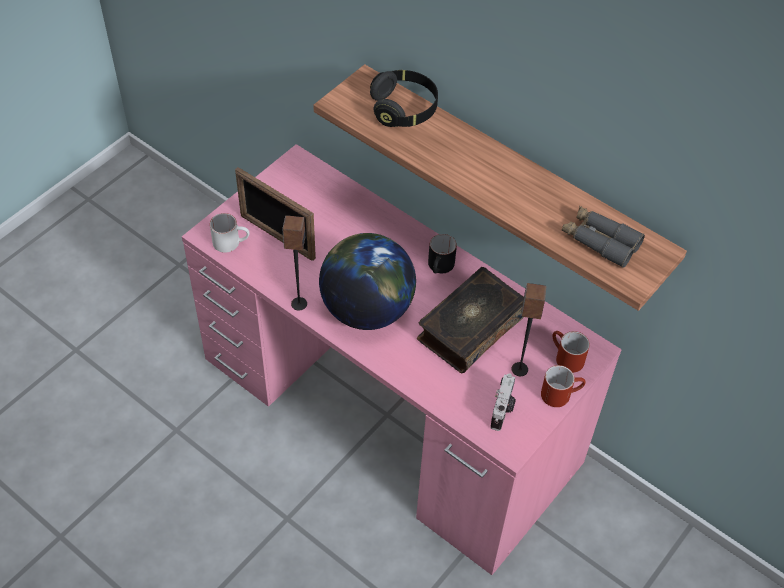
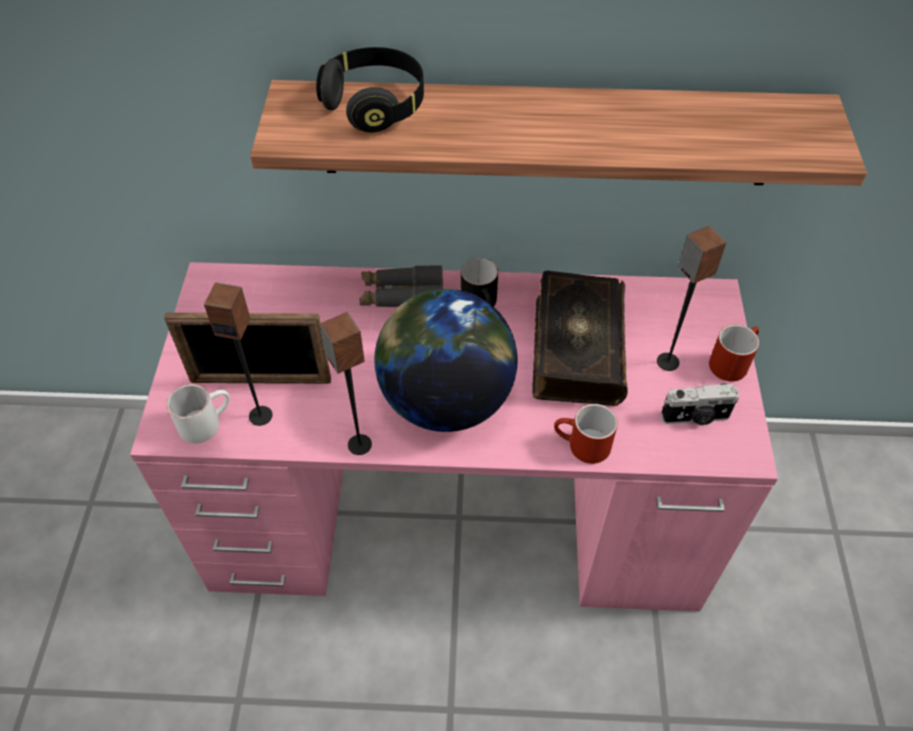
camera: 35 degrees left, 0 degrees up
(261, 256) = (261, 415): none -> speaker
(502, 410) = (695, 417): camera -> camera turned 105 degrees clockwise
(565, 358) = (697, 321): red mug -> red mug (581, 446)
(600, 241) = (750, 131): grey binoculars -> grey binoculars (402, 295)

